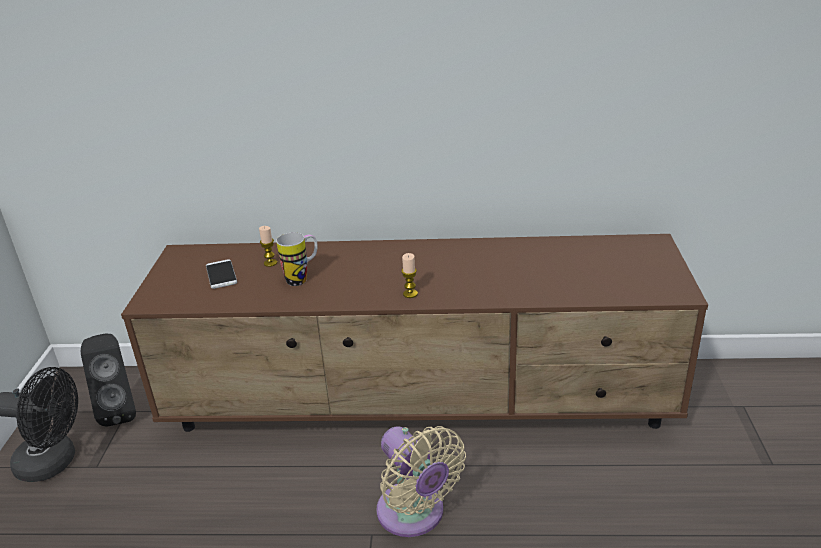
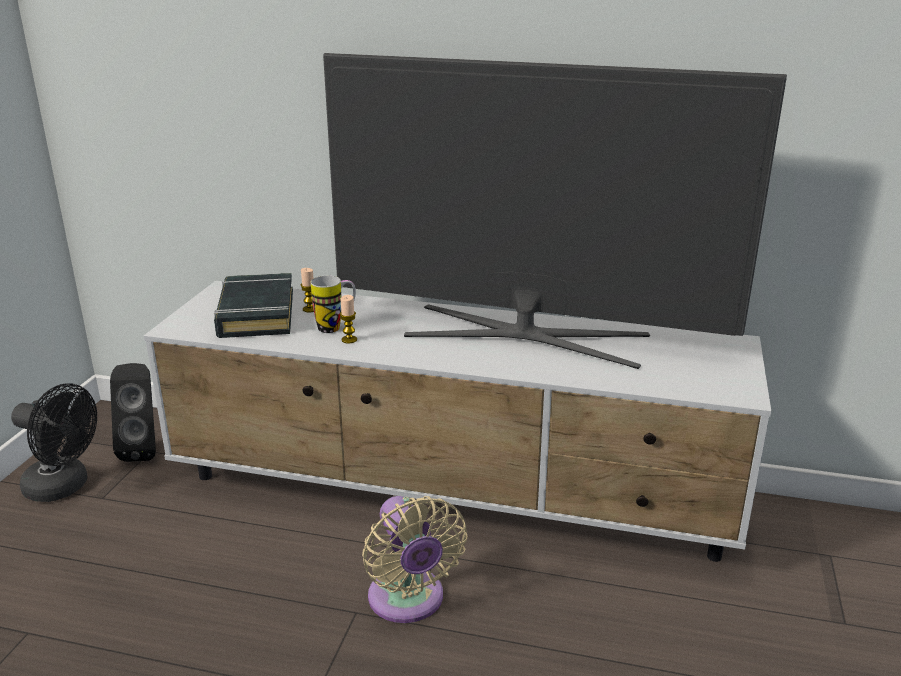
camera: 10 degrees right, 5 degrees down
(221, 274) = (256, 313): phone -> black book
(410, 294) = (441, 356): candle -> candle (349, 340)
(421, 408) = (453, 496): brown tv stand -> white tv stand
(476, 261) = (526, 335): none -> television

